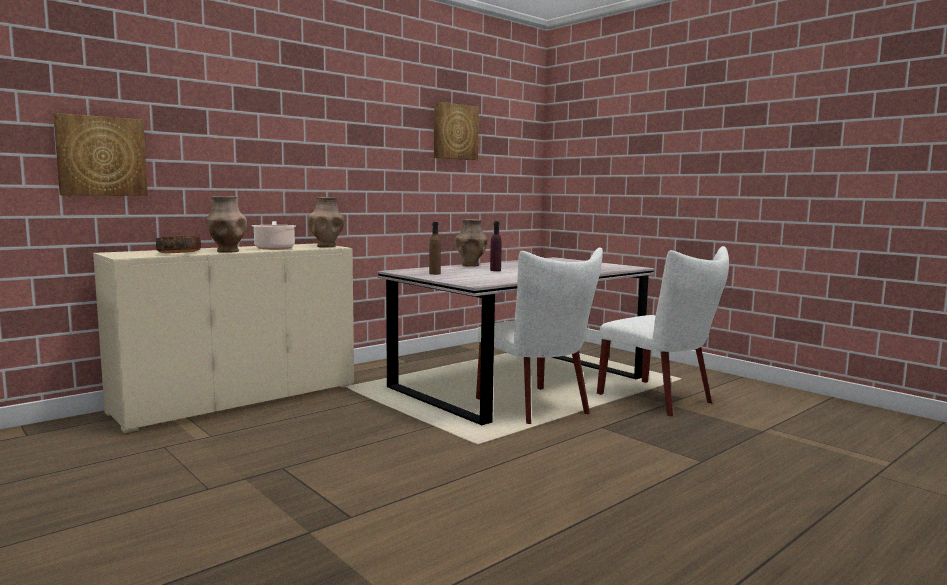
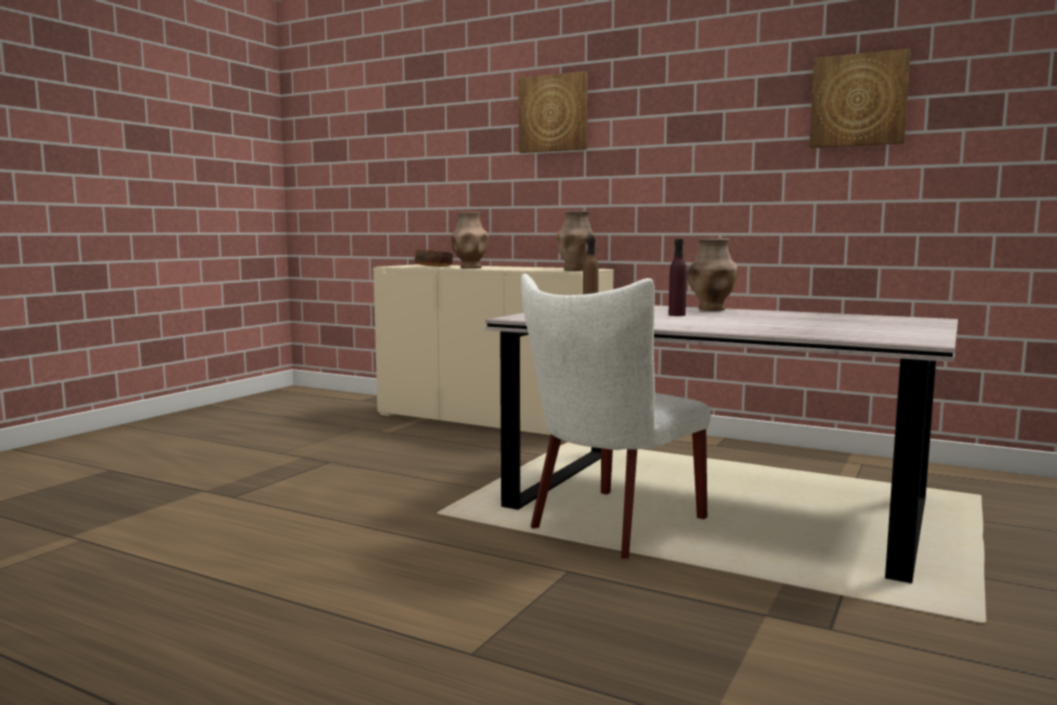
camera: 70 degrees right, 0 degrees up
(101, 156) = (430, 181): picture -> picture (553, 113)
(274, 248) = (524, 268): cooking pot -> none
(661, 400) = (784, 609): white chair -> none

